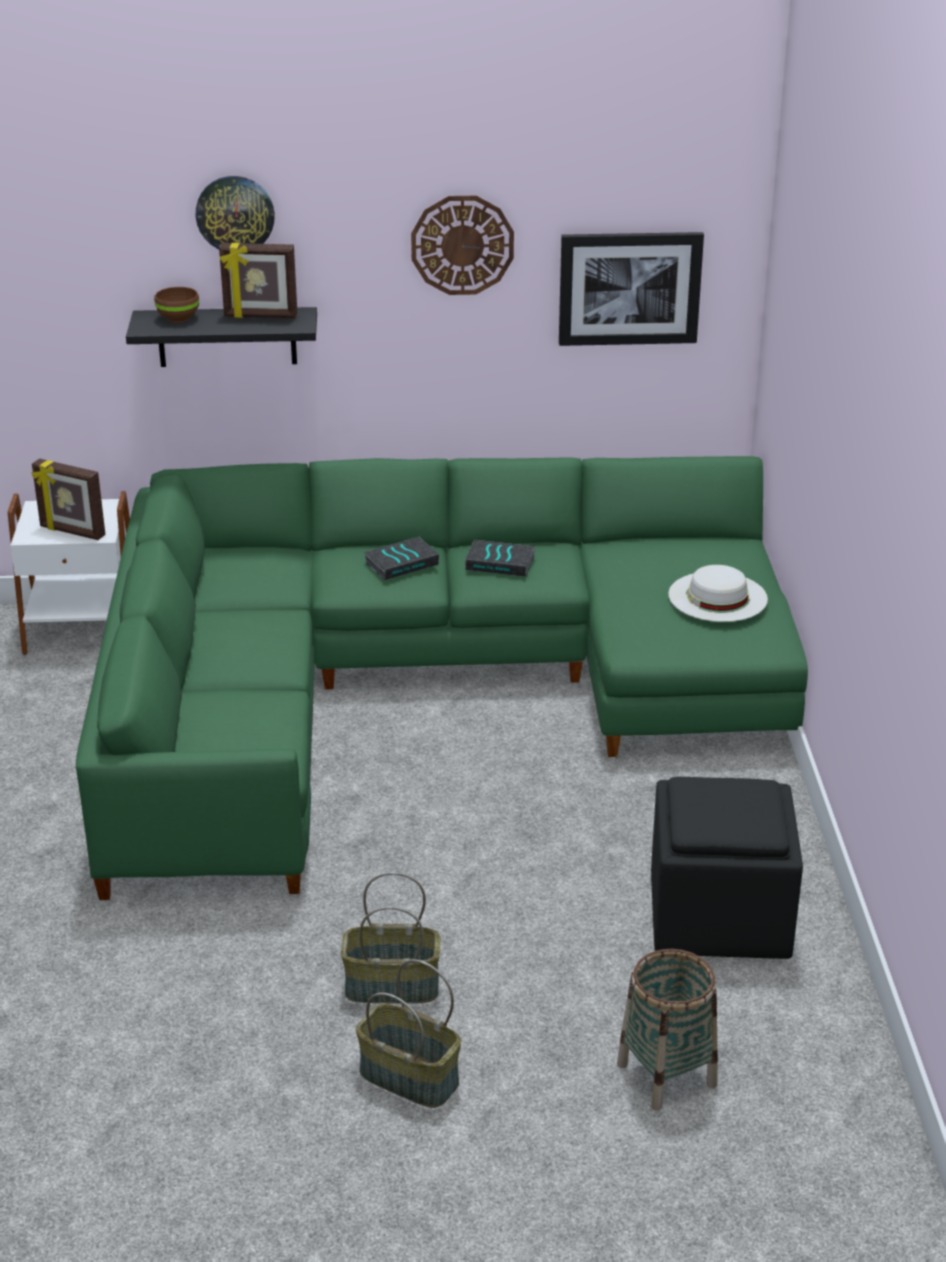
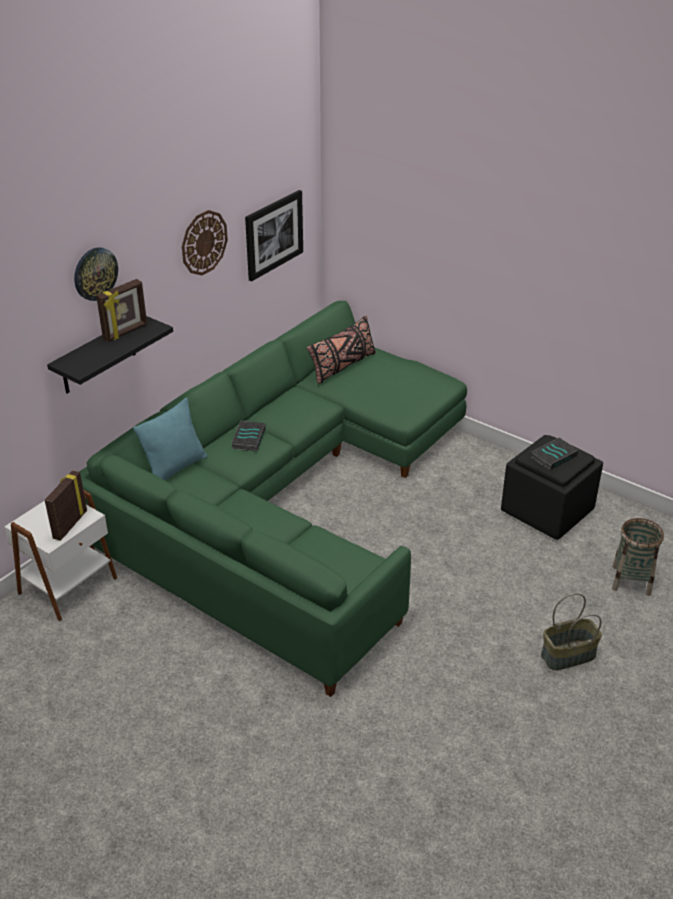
camera: 50 degrees left, 5 degrees up
(72, 532) = (69, 524): picture frame -> picture frame turned 135 degrees clockwise
(177, 318) = (84, 356): brown bowl -> none
(275, 548) = (175, 468): none -> turquoise pillow
(391, 987) = (501, 629): basket -> none
(501, 563) = (288, 412): book -> book (553, 456)
(668, 551) = (342, 366): none -> black pillow
(717, 597) = (397, 374): white hat -> none

